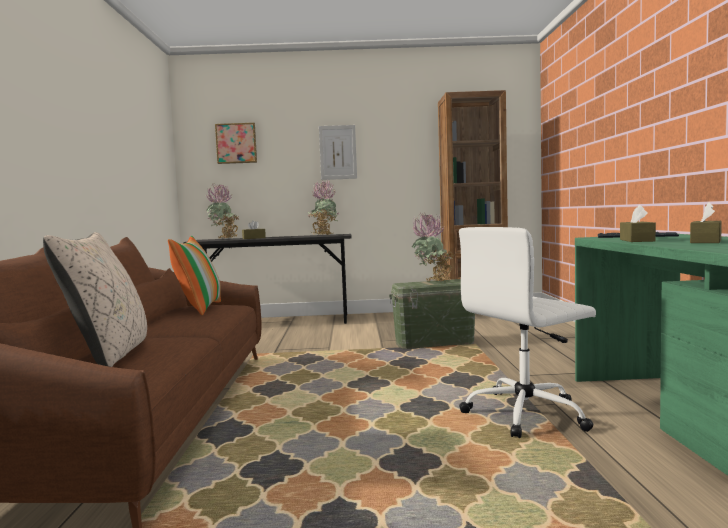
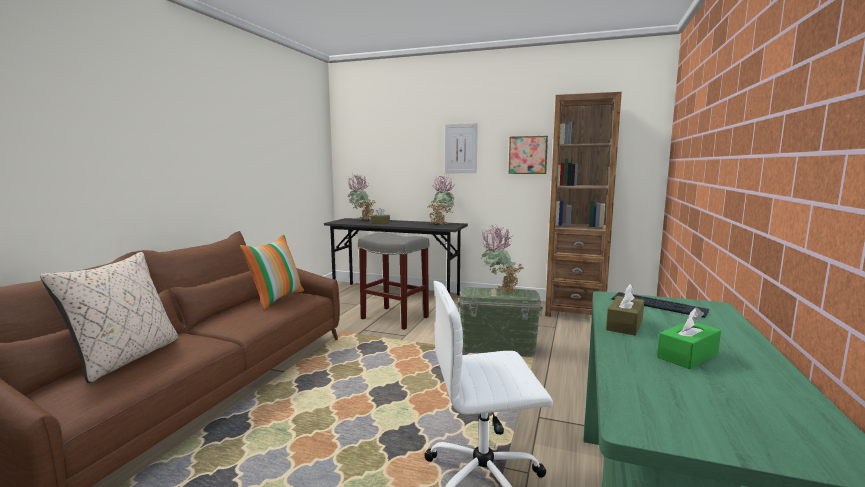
camera: 20 degrees right, 5 degrees up
(236, 143) = (377, 138): picture -> picture (528, 155)
(298, 338) = (393, 318): none -> grey stool
(705, 241) = (687, 355): brown tissue box -> green tissue box

